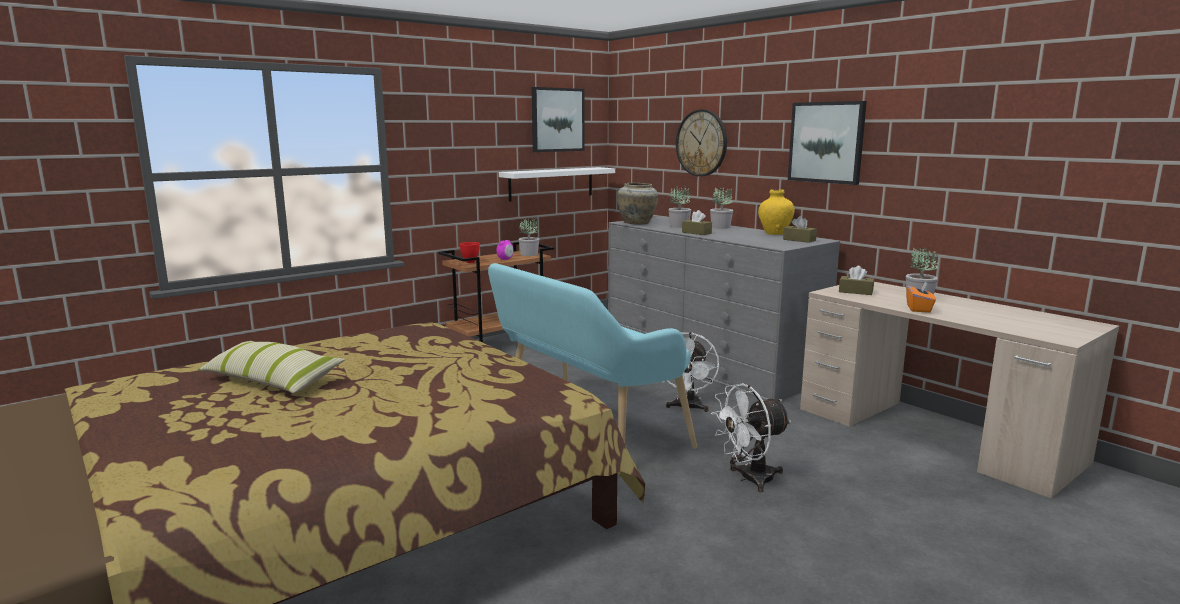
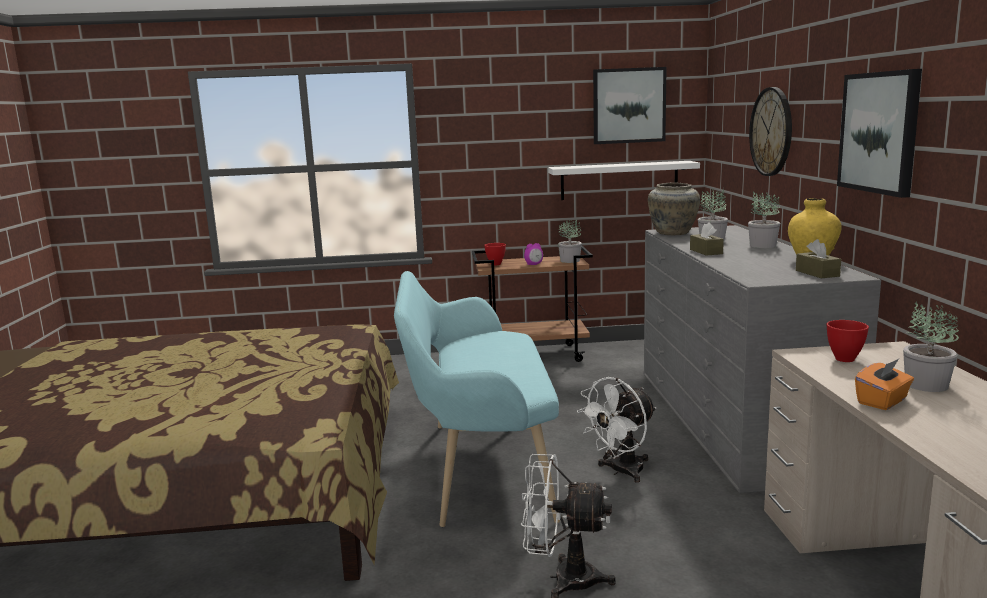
camera: 35 degrees right, 0 degrees up
(272, 380) = (156, 360): pillow -> none
(855, 292) = (843, 359): brown tissue box -> red bowl

